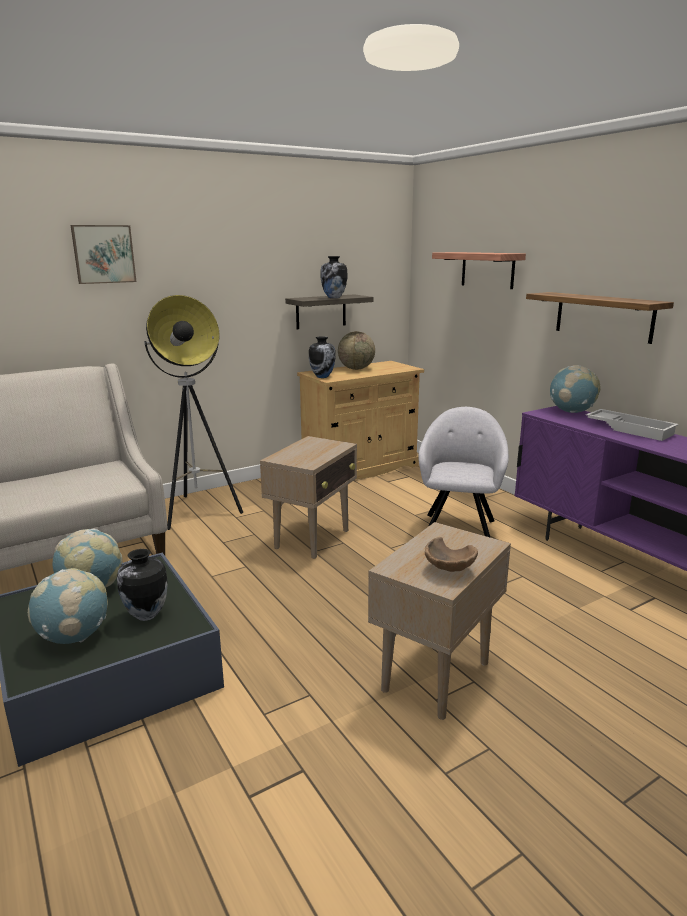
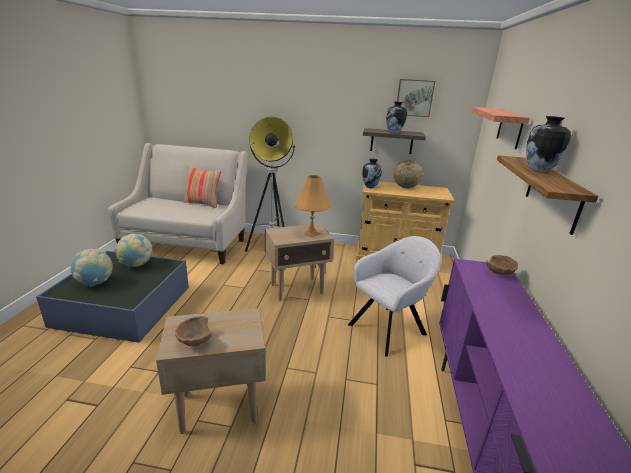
camera: 40 degrees right, 5 degrees up
(69, 470) = (203, 203): none -> pillow
(103, 254) = (250, 87): picture -> picture (414, 98)
(146, 615) = (128, 287): vase -> vase (538, 170)
(324, 447) = (311, 233): none -> orange table lamp
(571, 412) = (499, 274): globe -> brown bowl
(630, 429) = (516, 311): white tray -> none

